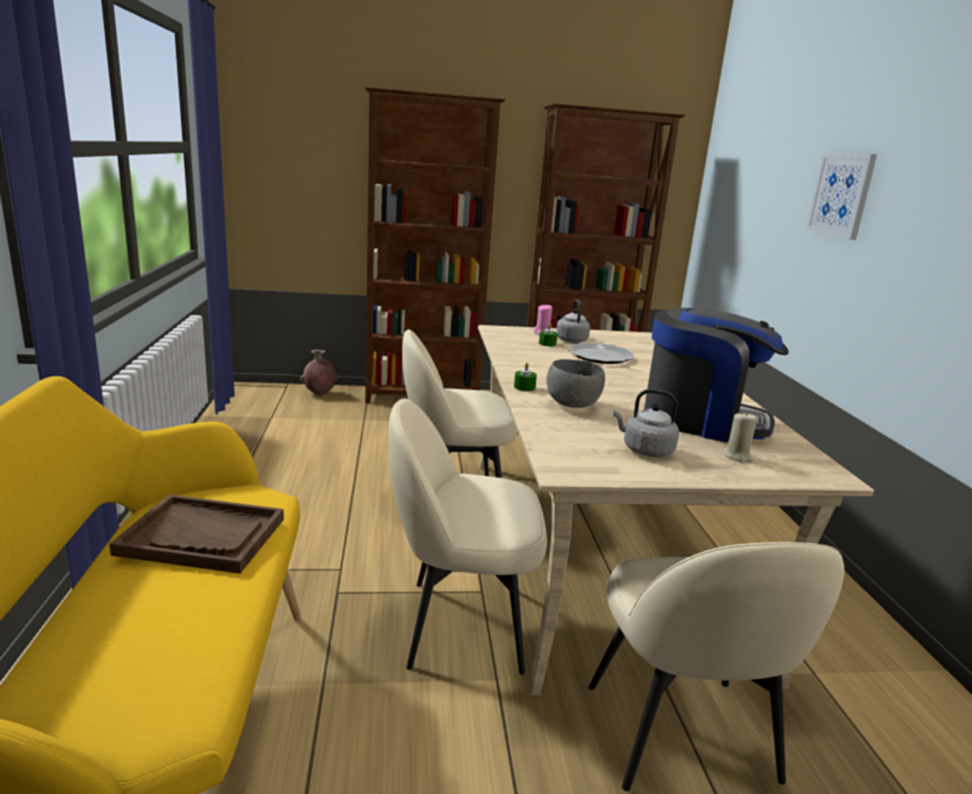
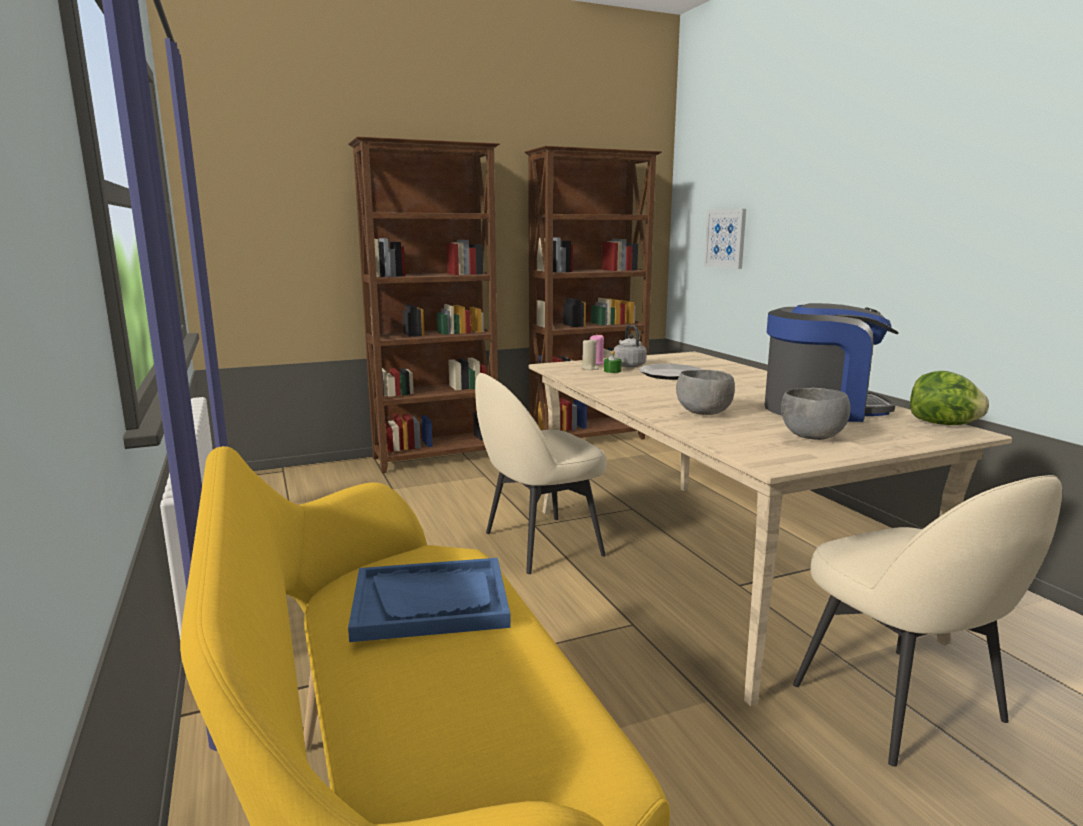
camera: 15 degrees left, 5 degrees down
(203, 536) = (431, 602): brown tray -> blue tray
(319, 394) = (325, 472): brown vase -> none
(460, 624) = (636, 659): beige chair -> none
(524, 387) = (643, 406): green candle -> none
(645, 450) = (811, 437): grey kettle -> grey bowl
(737, 456) = (886, 430): beige candle -> beige candle (589, 368)
(813, 461) = (943, 424): none -> lettuce
(841, 195) = (843, 205): picture -> picture (726, 238)

